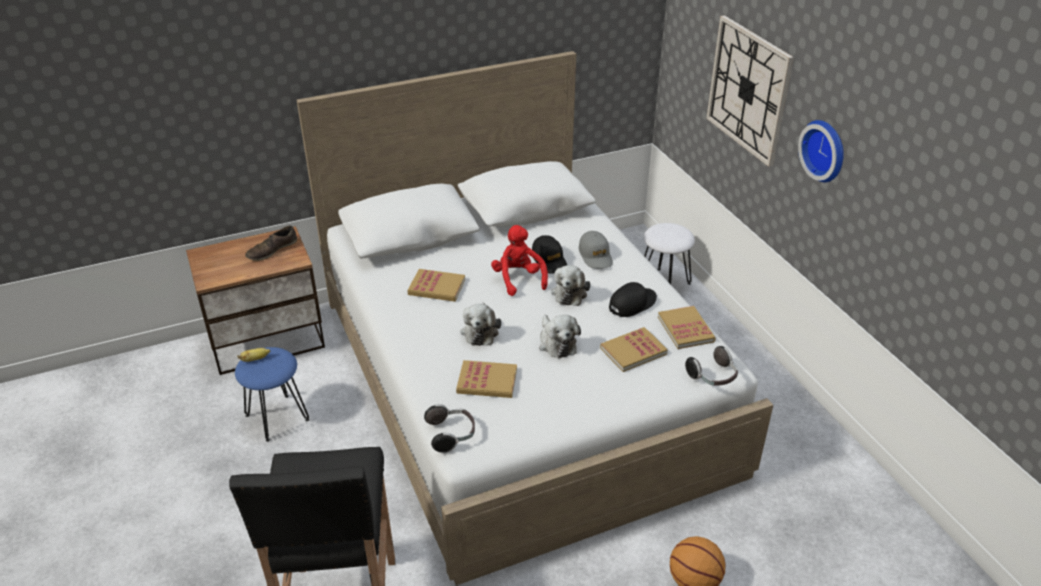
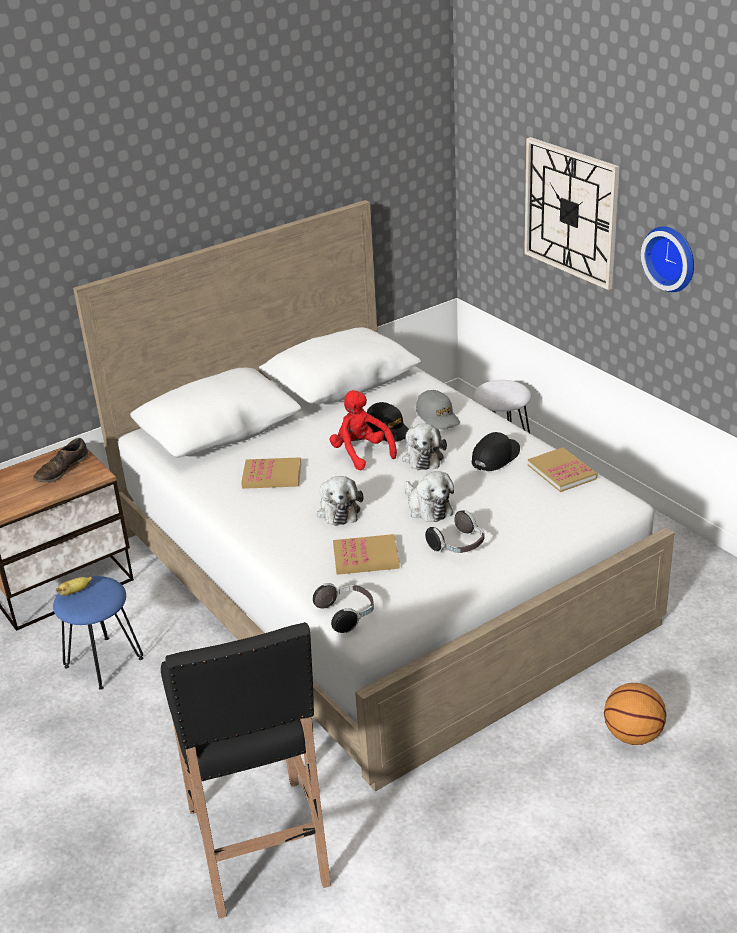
camera: 10 degrees left, 5 degrees down
(633, 351) = (514, 502): book -> none
(713, 377) = (607, 512): headphones -> headphones (458, 546)

